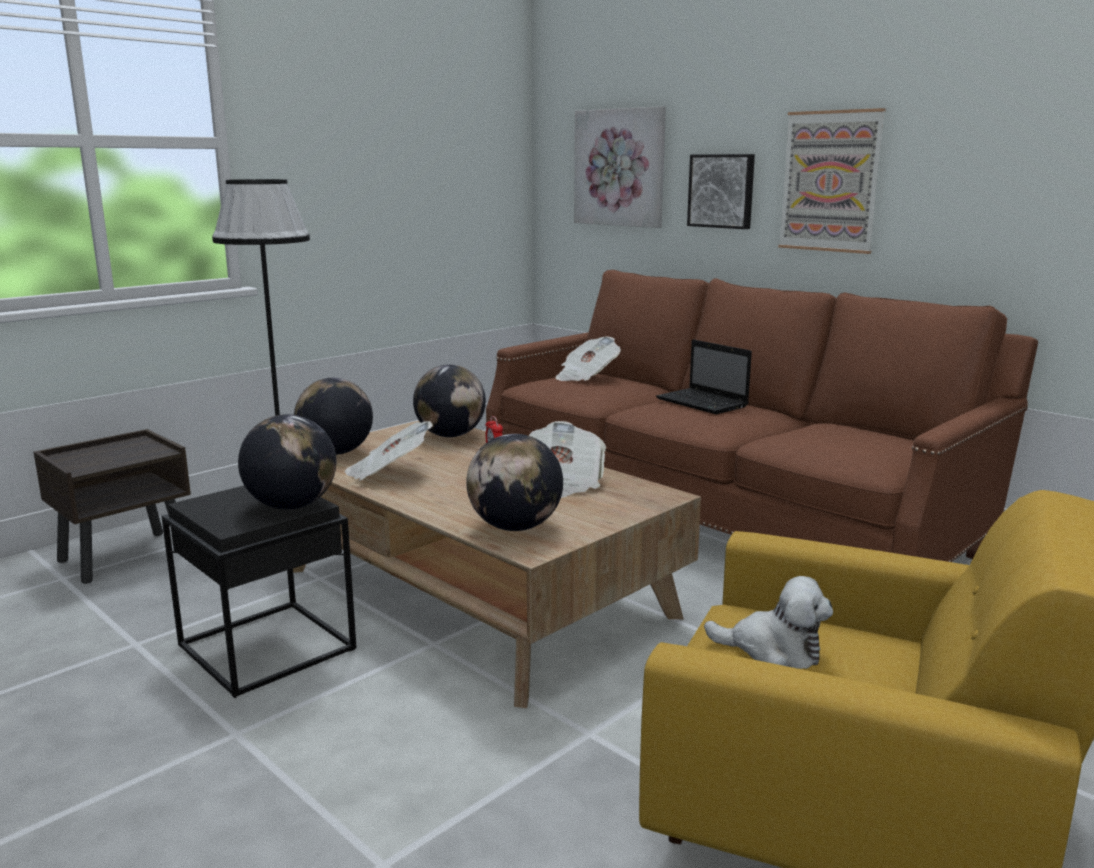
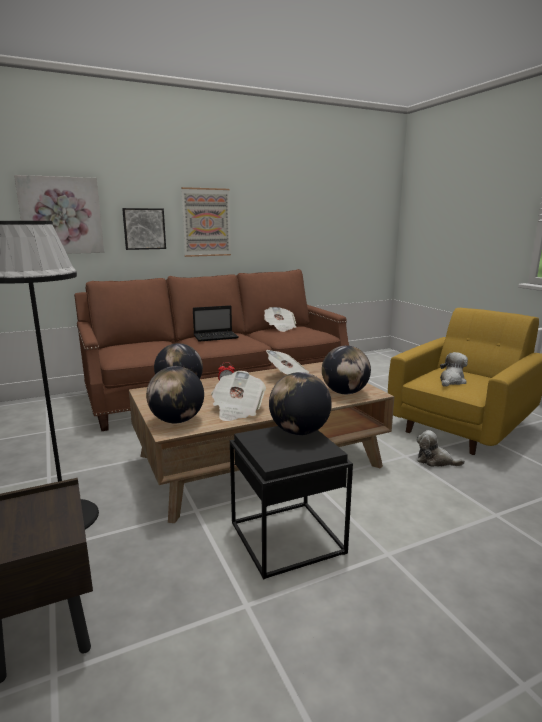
camera: 70 degrees left, 0 degrees up
(586, 377) = (130, 346): newspaper -> newspaper (280, 328)
(591, 776) = (435, 461): none -> plush toy

